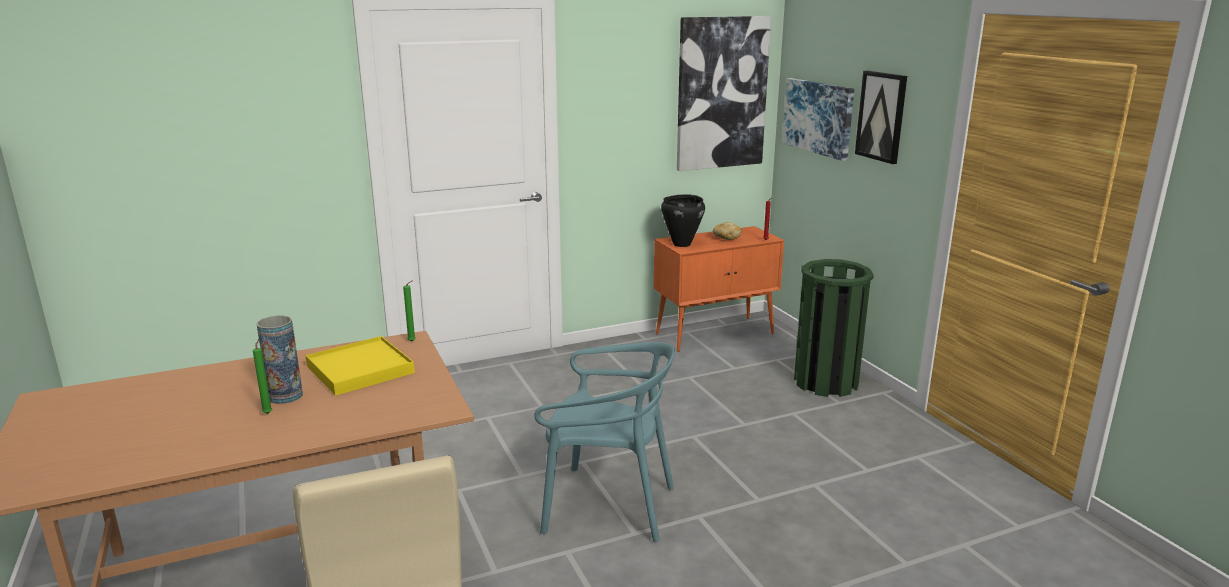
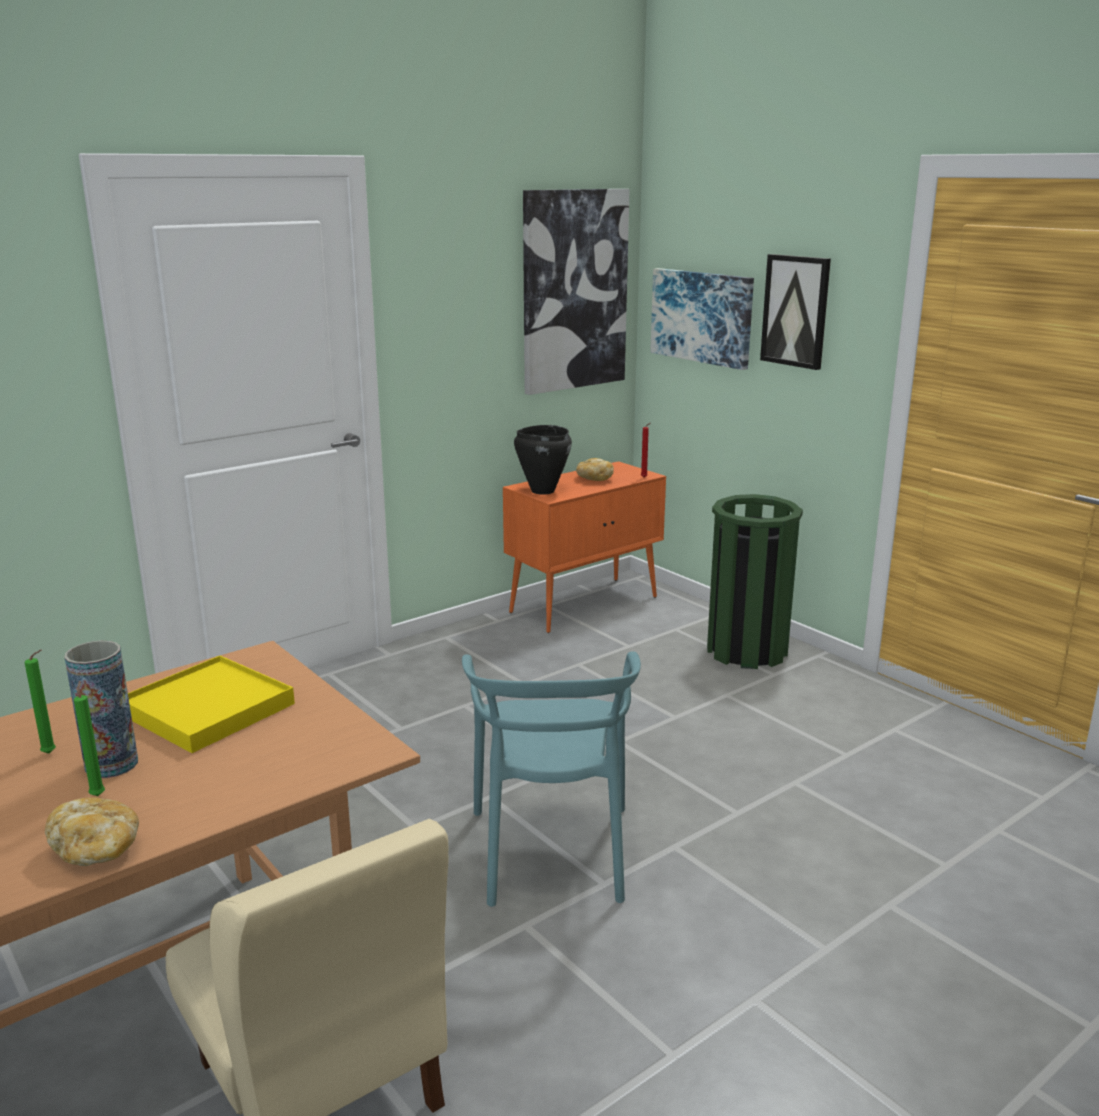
camera: 15 degrees left, 0 degrees up
(250, 445) = (97, 850): none -> bread
(413, 341) = (264, 658): green candle -> green candle (51, 753)
(608, 506) = (552, 852): turquoise chair -> turquoise chair turned 90 degrees clockwise

